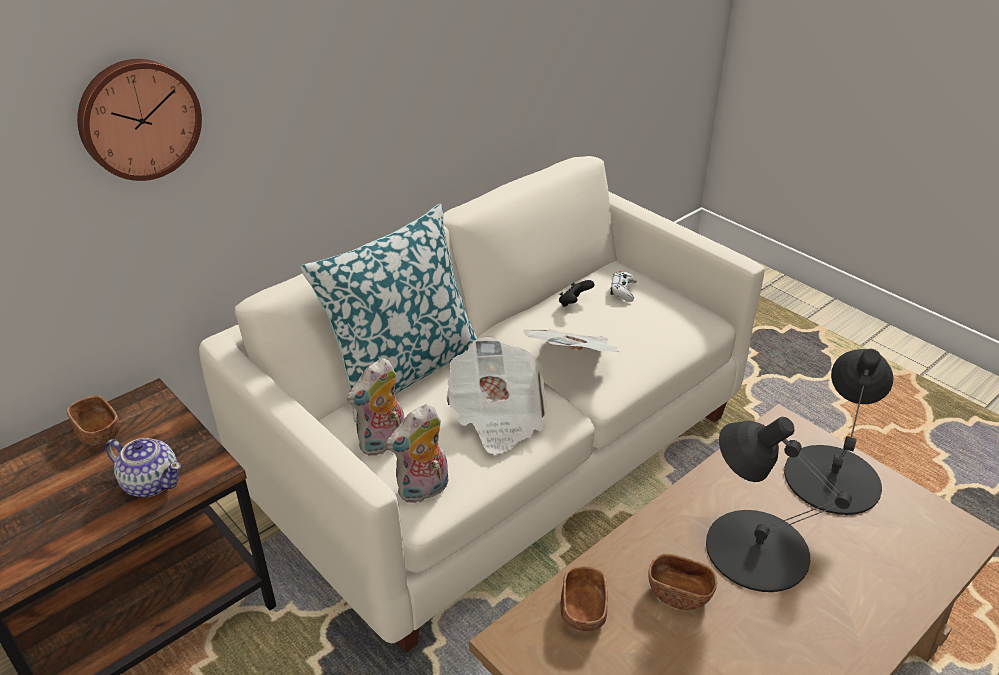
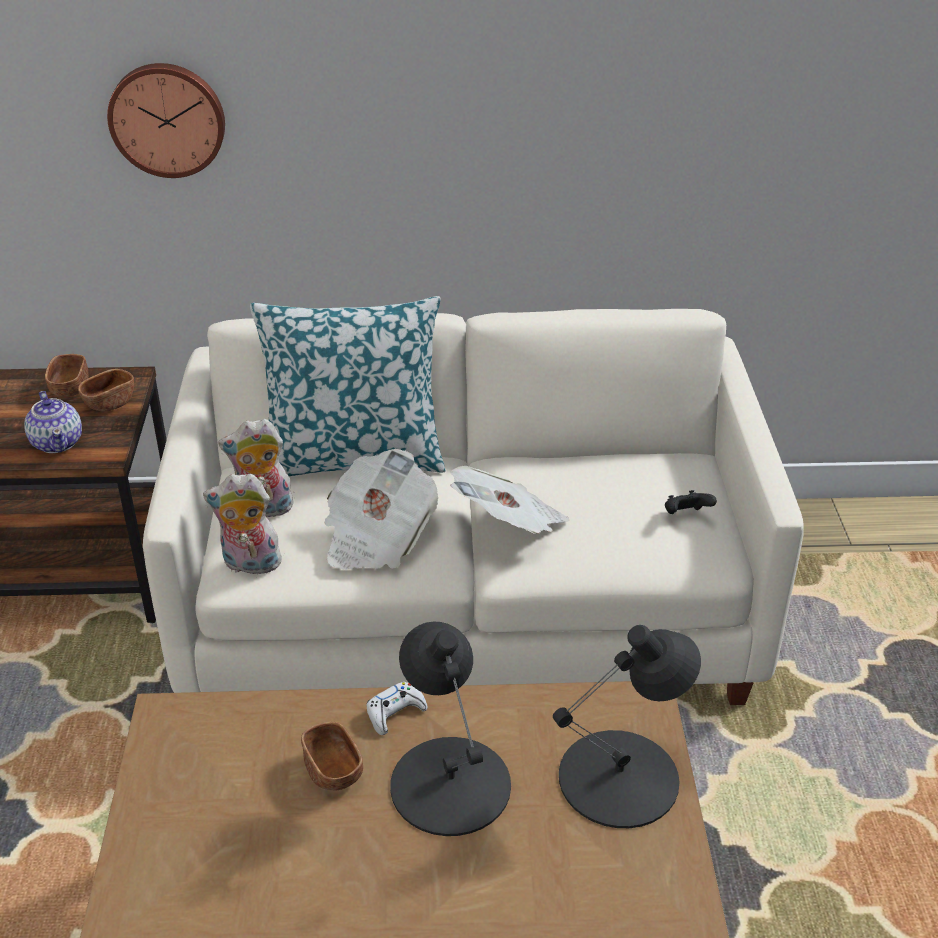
camera: 40 degrees right, 0 degrees up
(574, 303) = (588, 473): black game controller -> black game controller (685, 515)
(583, 612) = (241, 731): brown bowl -> brown bowl (109, 403)
(623, 290) = (656, 485): white game controller -> white game controller (395, 713)

